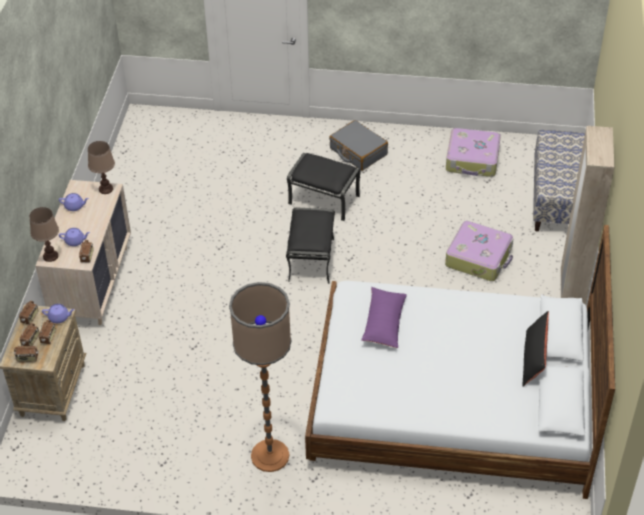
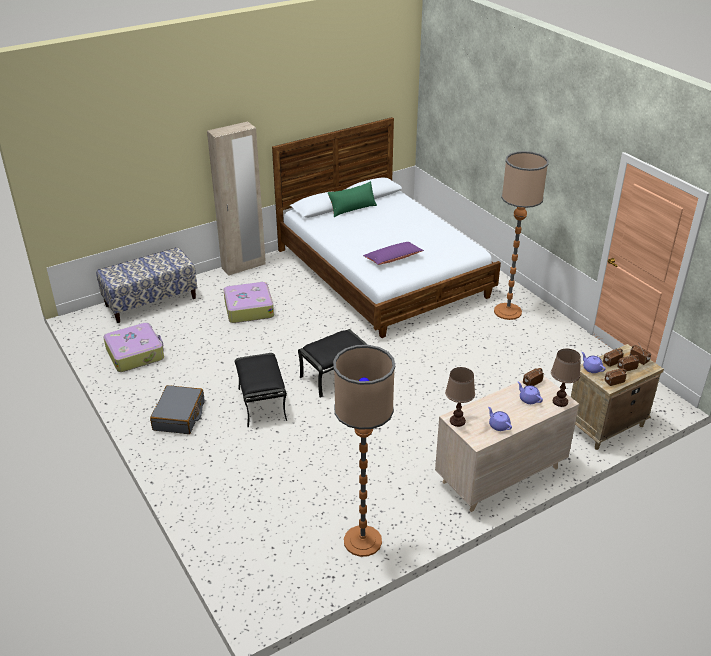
camera: 130 degrees left, 10 degrees down
(131, 179) = (362, 541): none -> floor lamp
(533, 359) = (352, 209): black pillow -> green pillow

